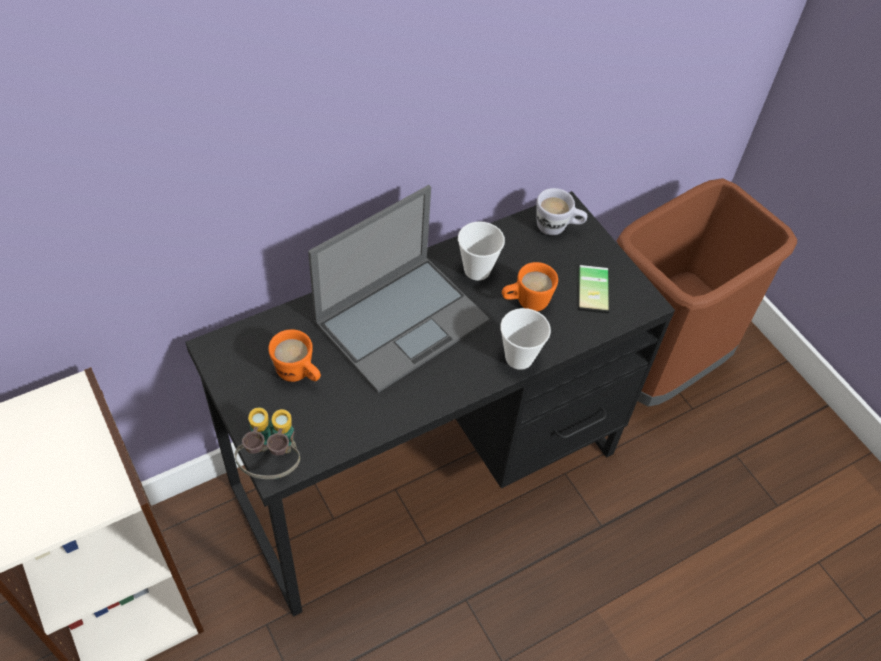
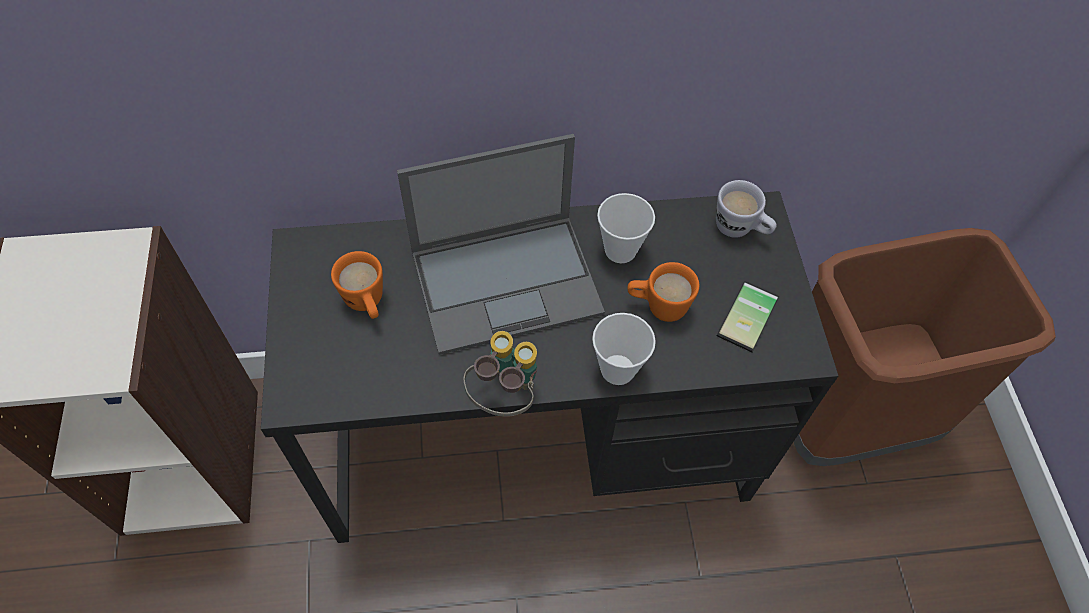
camera: 25 degrees right, 5 degrees up
(272, 463) = (289, 393): binoculars -> binoculars (505, 395)

